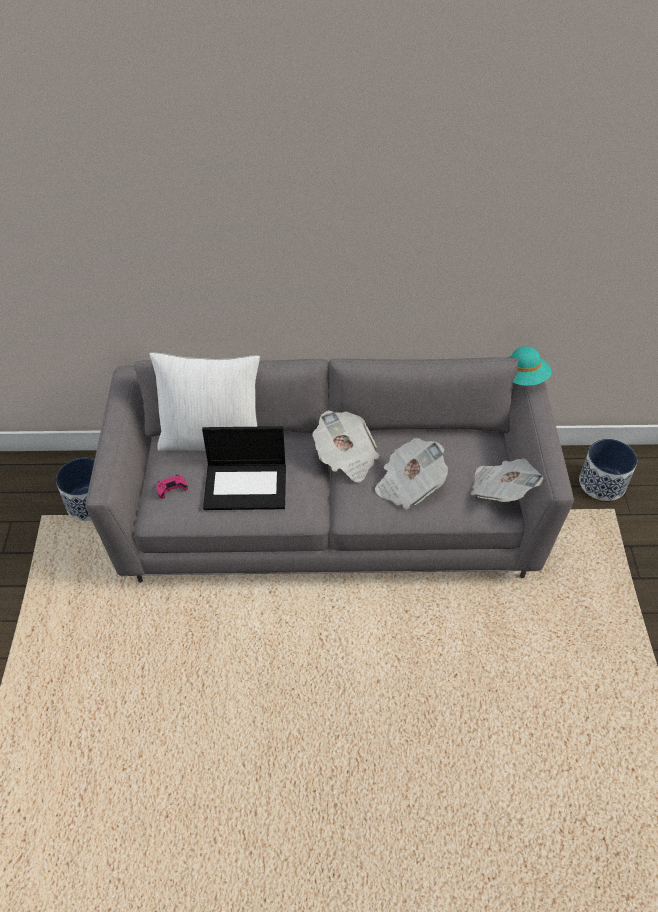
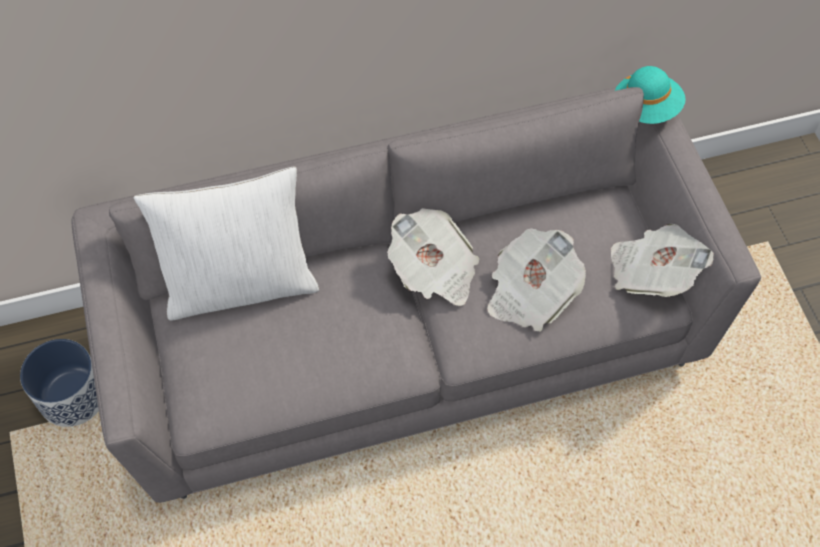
camera: 15 degrees left, 10 degrees up
(171, 487) = (208, 373): pink game controller -> none
(246, 485) = (312, 346): laptop -> none
(602, 483) = (743, 209): planter -> none

